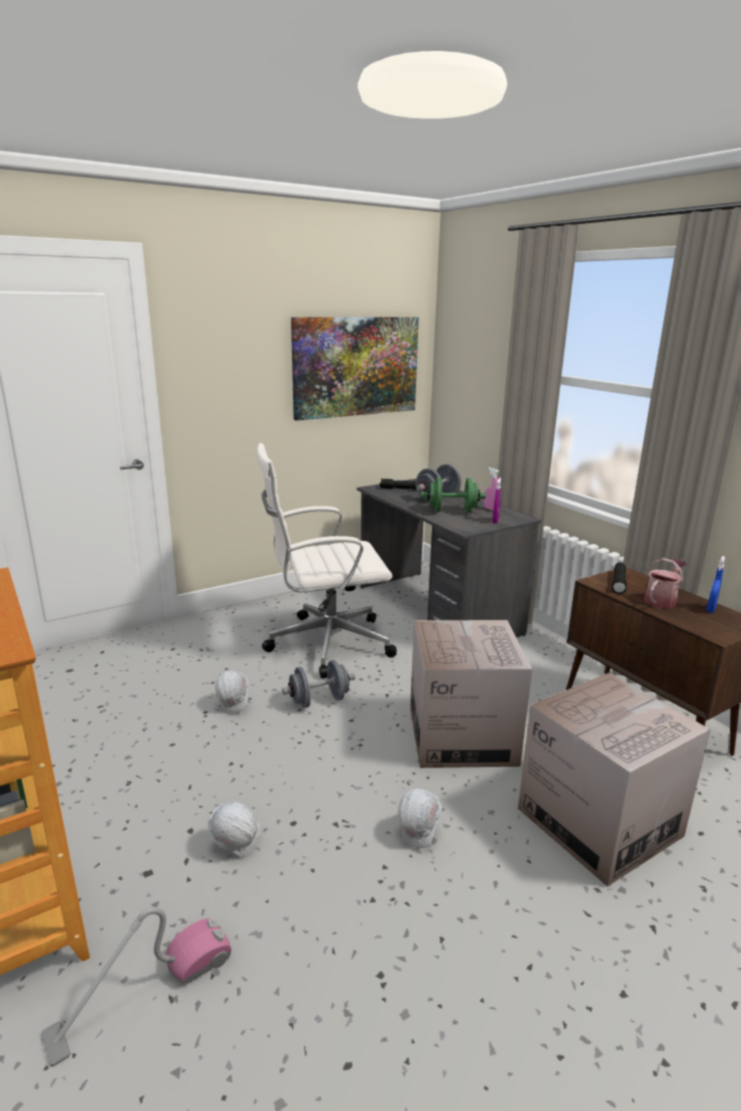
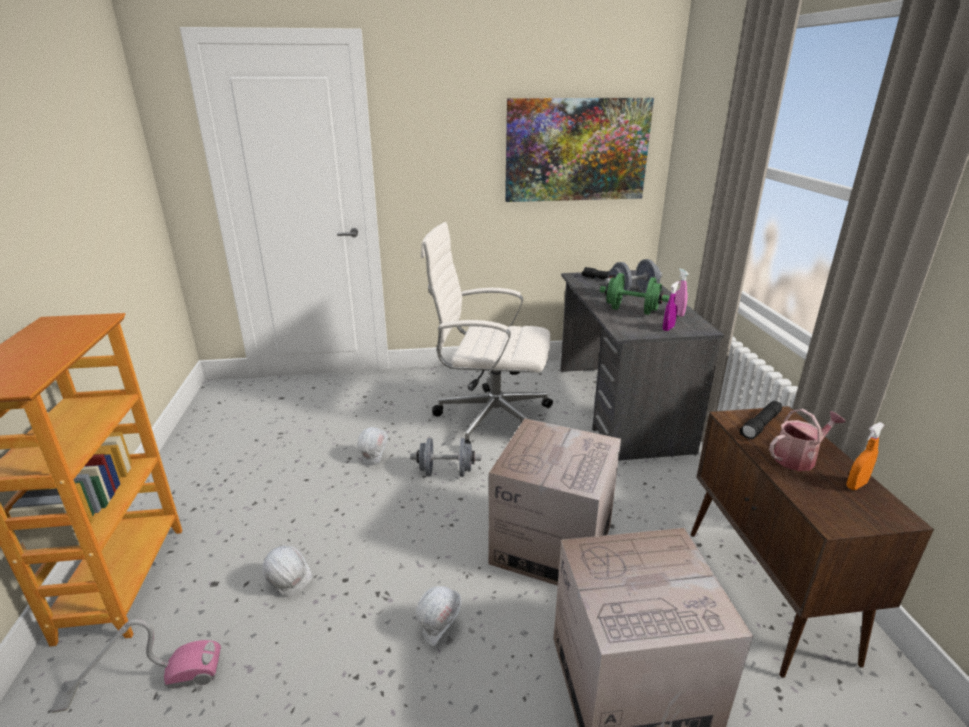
camera: 25 degrees right, 5 degrees up
(710, 609) = (856, 485): blue spray bottle -> orange spray bottle

